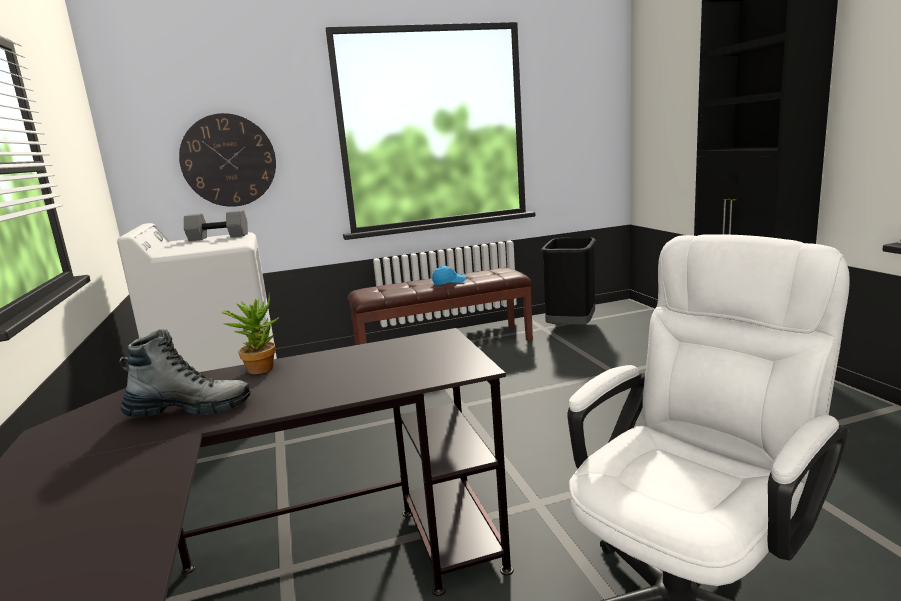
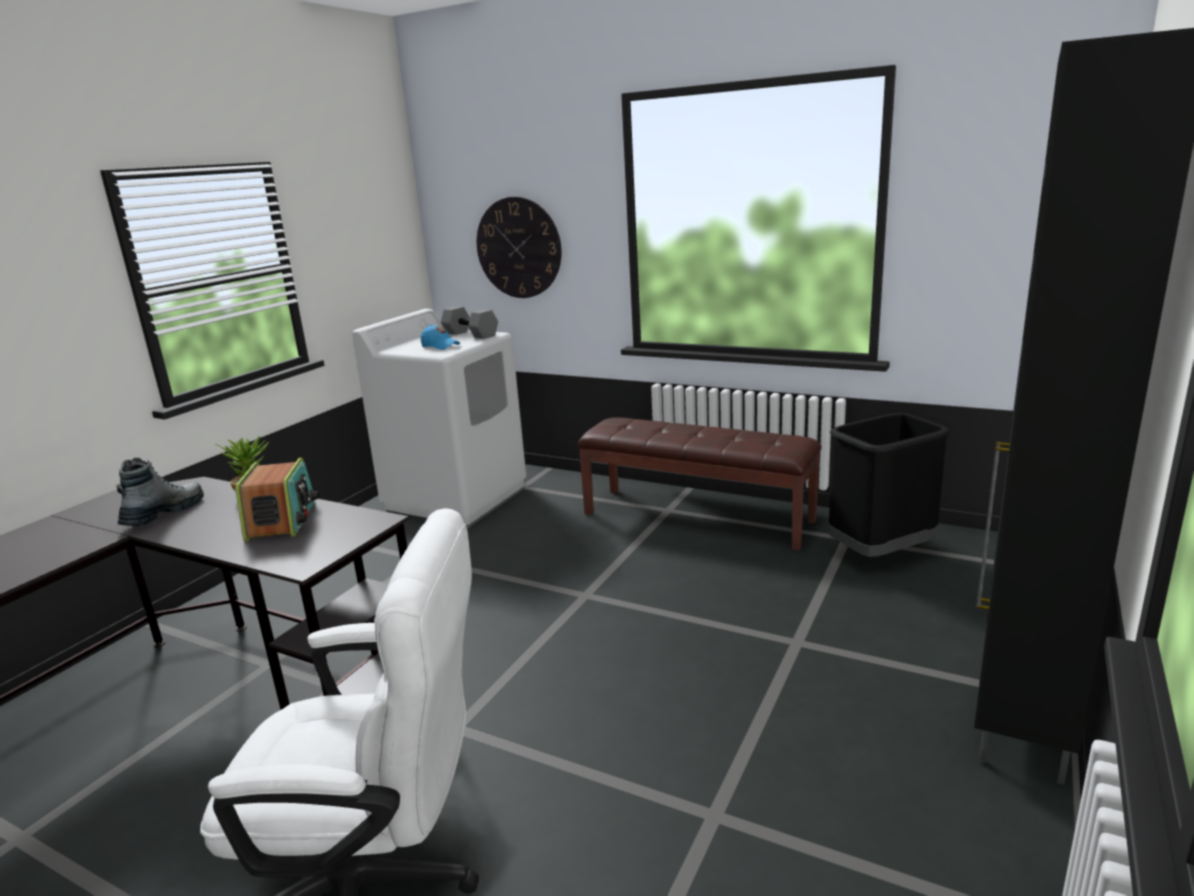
camera: 45 degrees right, 5 degrees up
(190, 409) = (164, 514): boot -> boot turned 105 degrees counterclockwise
(354, 364) = (282, 520): none -> radio
(449, 282) = (700, 439): blue cap -> blue cap (440, 346)

